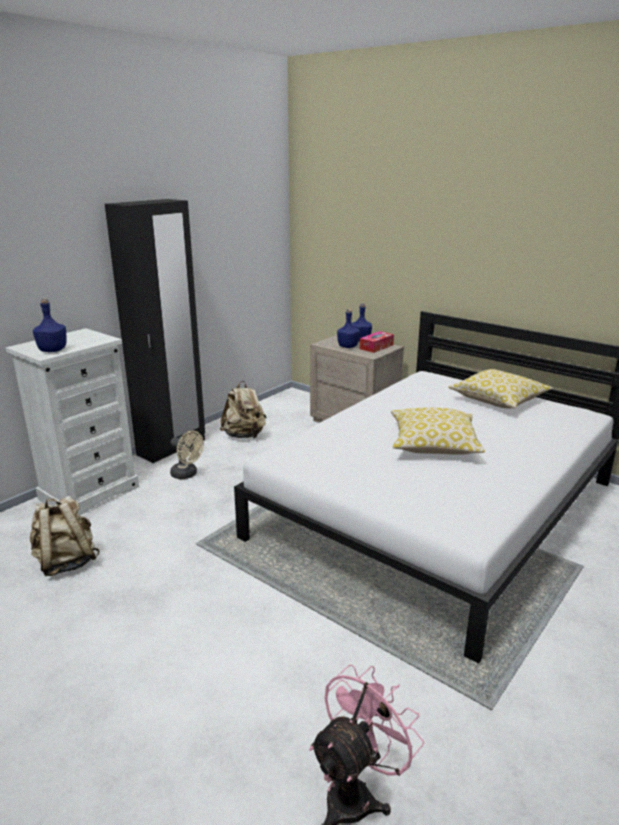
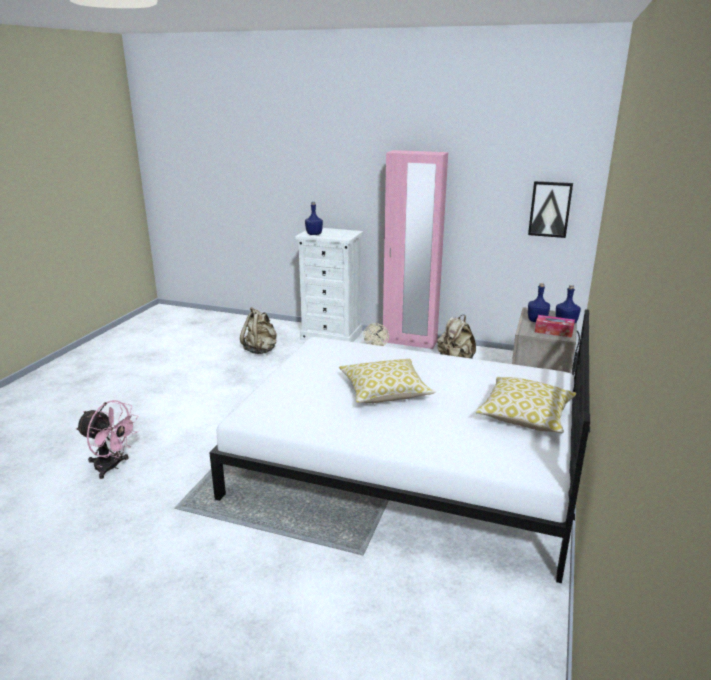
camera: 70 degrees right, 0 degrees up
(172, 447) = (409, 342): black wardrobe -> pink wardrobe
(258, 248) = (550, 209): none -> picture

